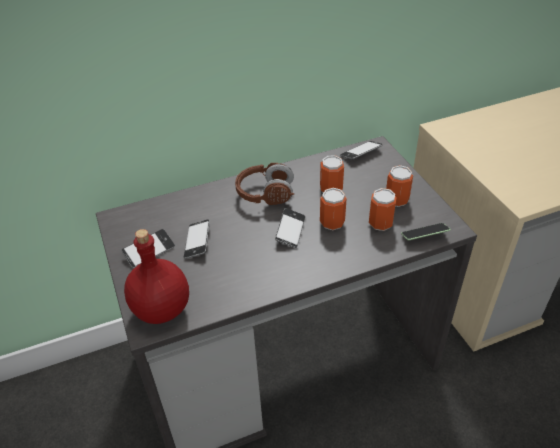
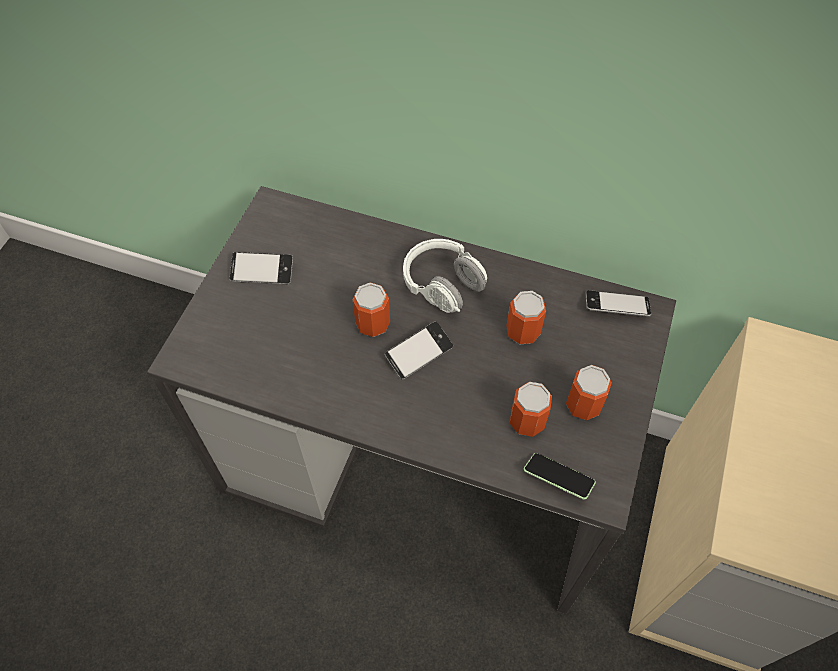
camera: 40 degrees right, 15 degrees up
(161, 308) = (211, 348): red bottle -> none
(197, 242) = (315, 295): phone -> none
(265, 195) = (442, 285): brown headphones -> white headphones
(332, 222) = (474, 378): can -> can (373, 324)

